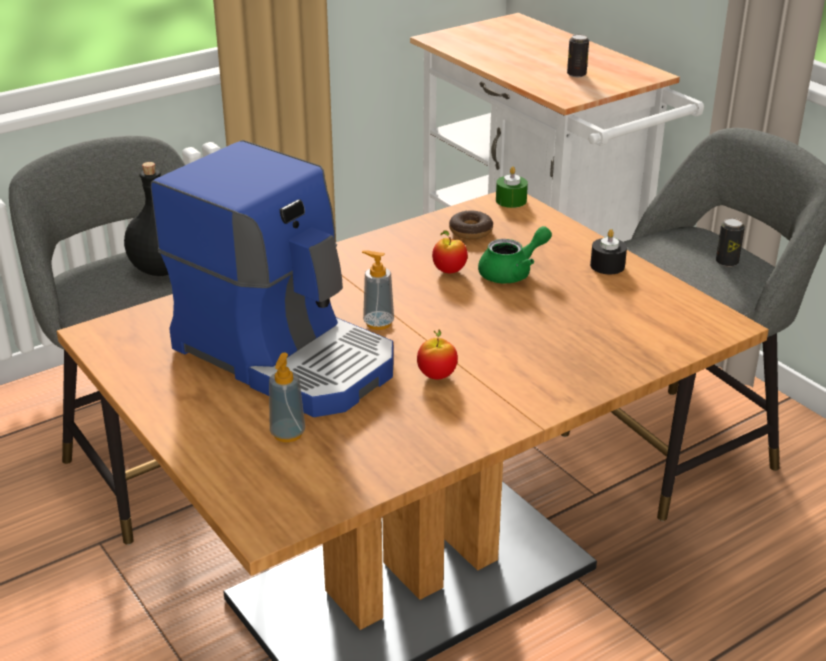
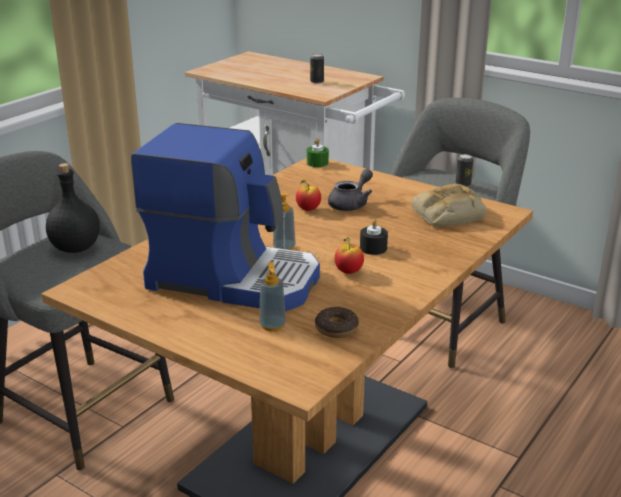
camera: 20 degrees left, 5 degrees down
(470, 231) = (304, 184): donut -> donut (336, 328)
(512, 273) = (351, 204): green teapot -> grey teapot
(607, 266) = (409, 191): black candle -> black candle (373, 248)
(635, 313) = (447, 214): none -> bread

